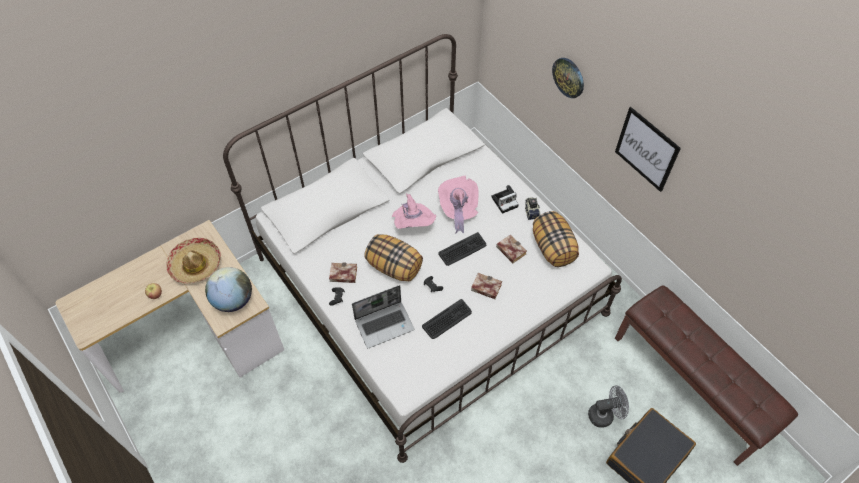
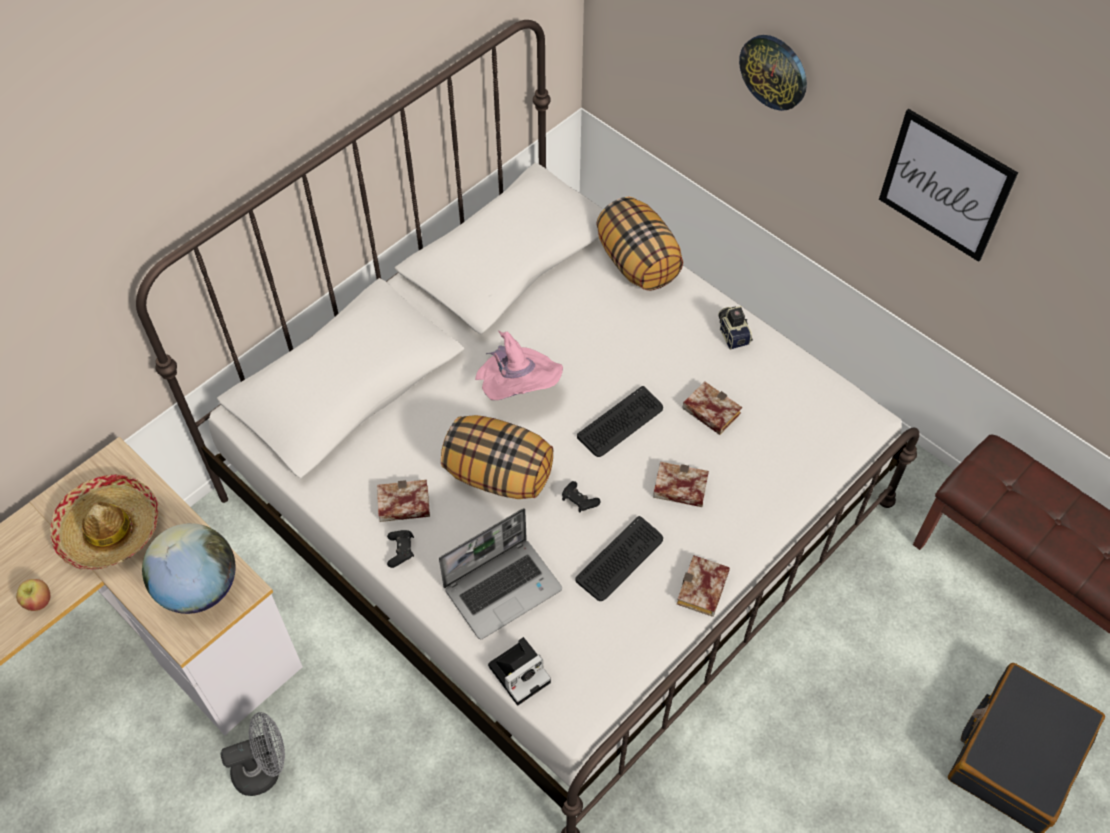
camera: 10 degrees left, 0 degrees up
(458, 210) = (596, 349): pink hat -> none
(486, 342) = (703, 591): none -> book
(505, 201) = (680, 321): camera -> camera (521, 672)
(553, 248) = (787, 396): pillow -> pillow (638, 263)
(604, 415) = (925, 689): grey fan -> grey fan (264, 769)

